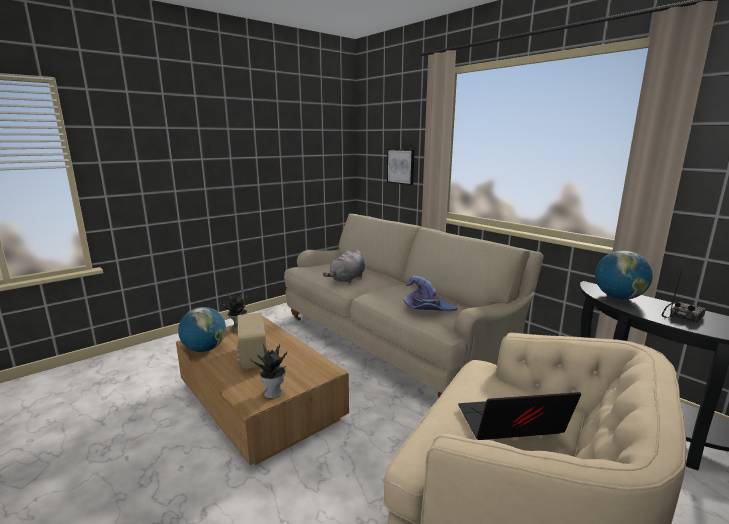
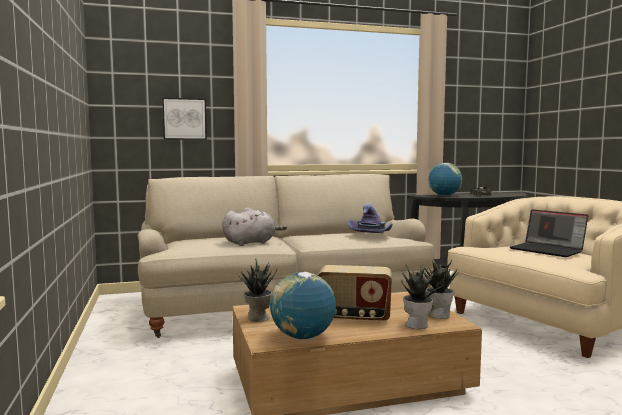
camera: 65 degrees left, 10 degrees down
(242, 386) = (417, 325): none -> potted plant
(347, 279) = (251, 243): grey plush toy -> grey plush toy turned 90 degrees counterclockwise
(510, 425) = (548, 250): laptop -> laptop turned 60 degrees counterclockwise

